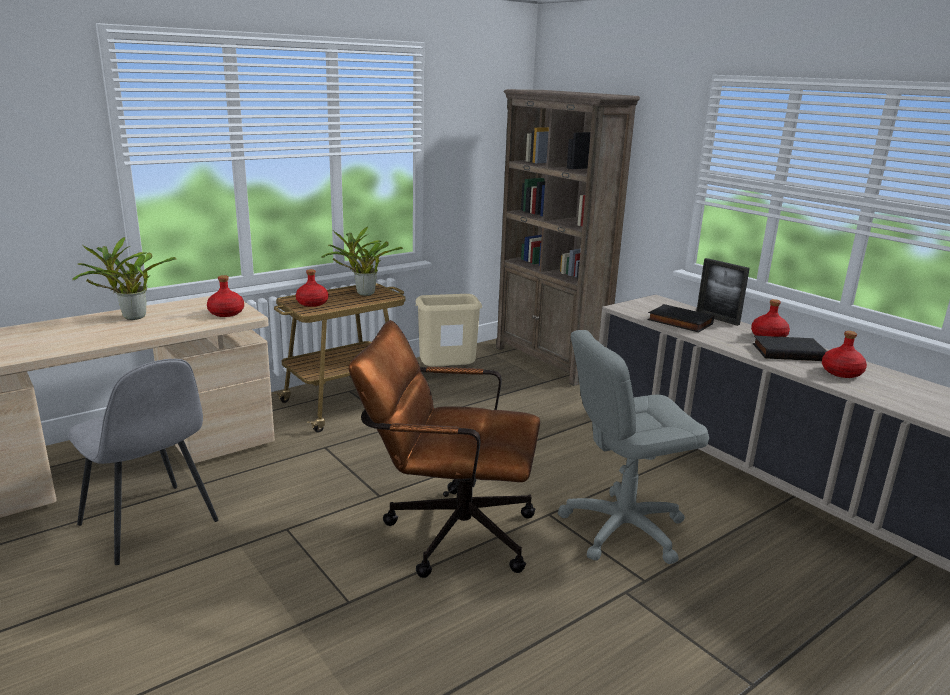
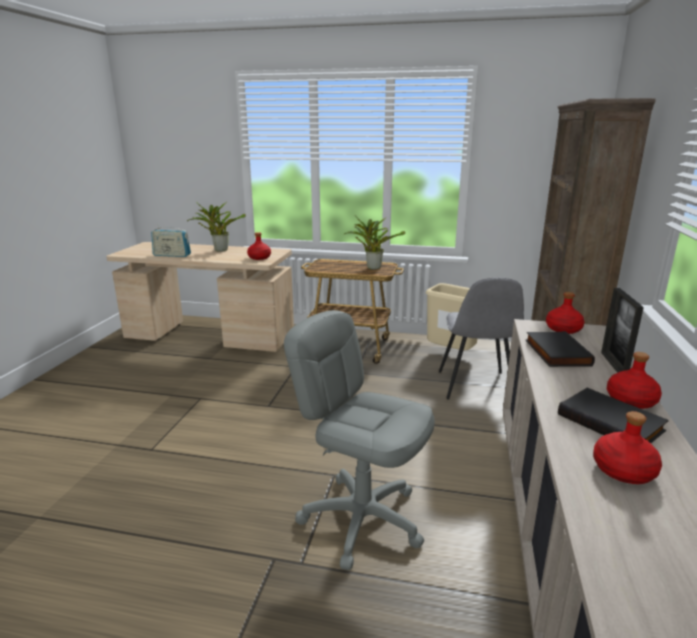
camera: 50 degrees right, 0 degrees up
(76, 343) = (172, 255): none -> radio
(150, 524) = (164, 367): grey chair -> grey chair (475, 386)
(312, 303) = (329, 266): red bottle -> red bottle (563, 329)
(447, 531) = (259, 446): brown office chair -> none

